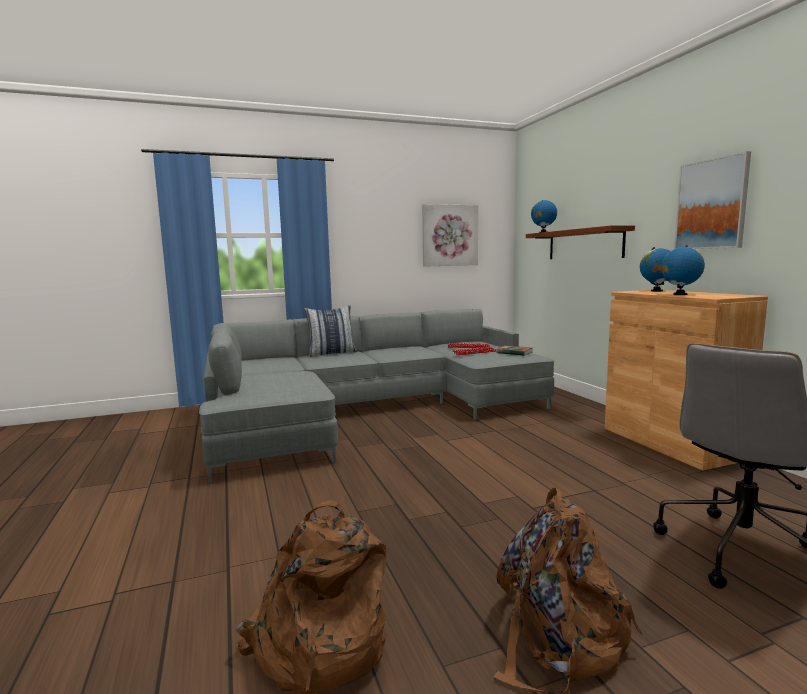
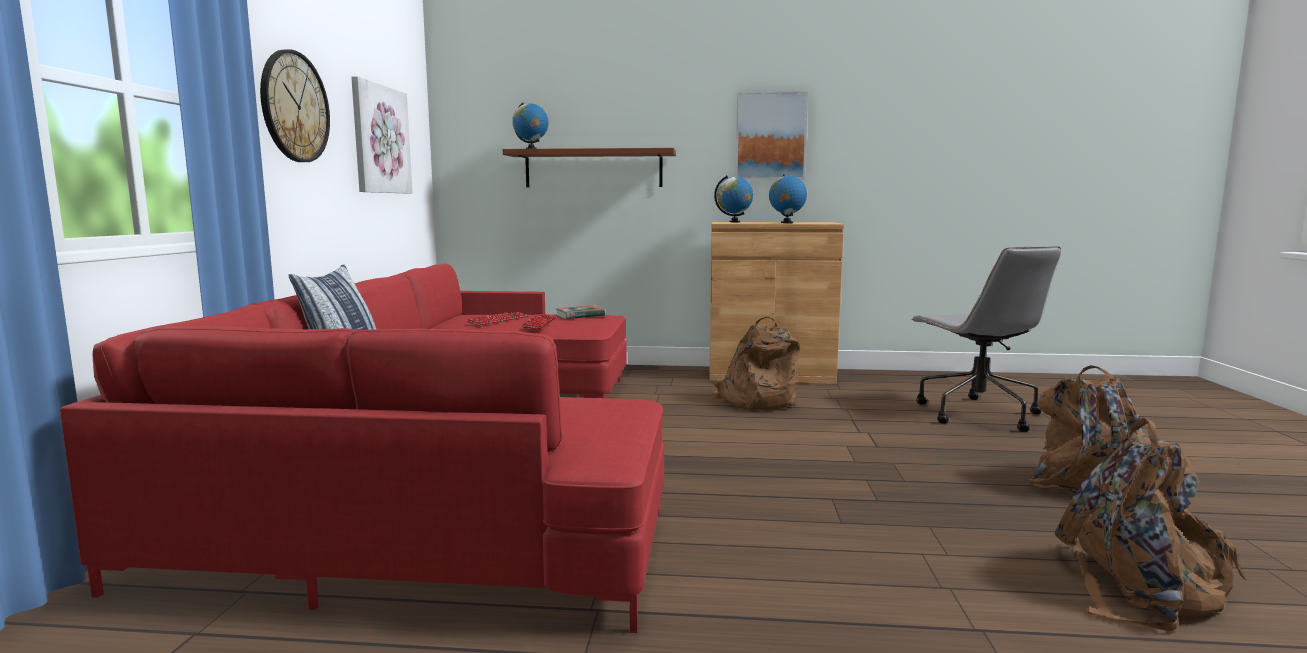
camera: 65 degrees left, 0 degrees up
(368, 411) = (453, 457): grey sofa -> red sofa
(371, 228) = (294, 107): none -> wall clock
(580, 450) = (756, 401): none -> brown backpack

